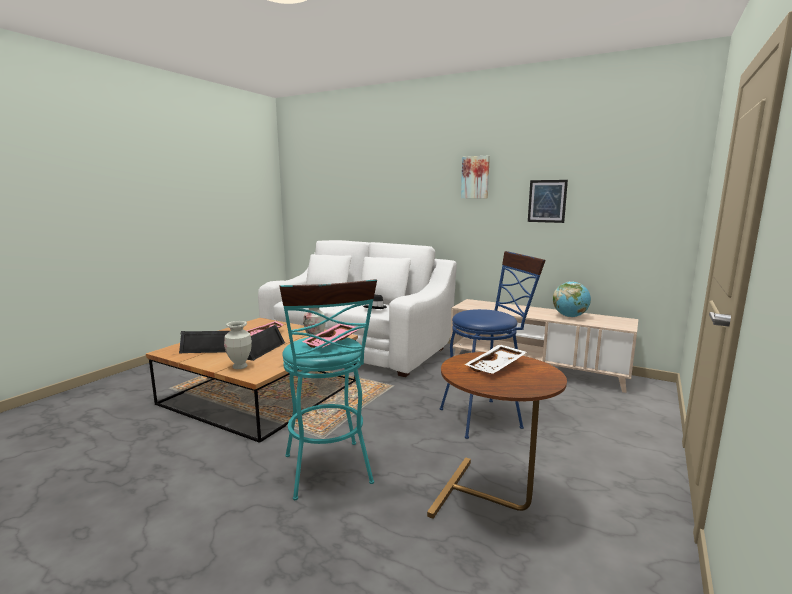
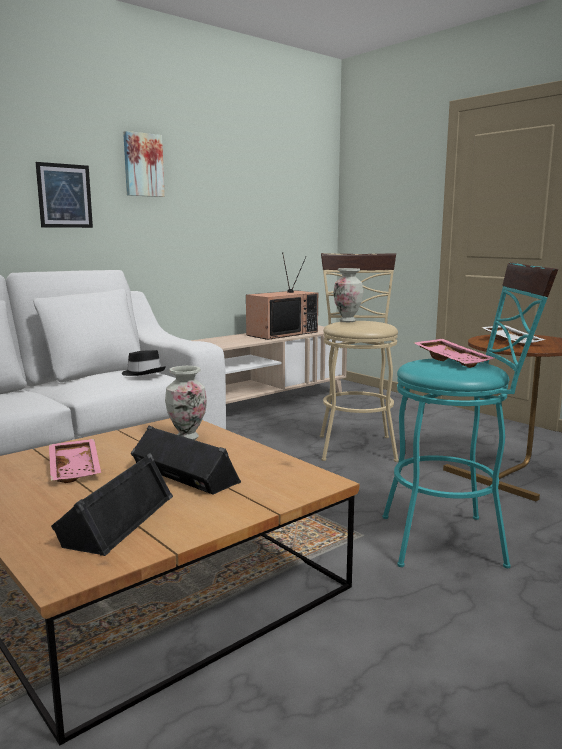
camera: 70 degrees left, 0 degrees up
(240, 367) = (266, 493): vase -> vase (347, 321)
(486, 417) = (355, 445): blue stool -> beige stool
(547, 201) = (228, 203): picture -> picture (64, 196)
(570, 316) = (282, 333): globe -> television

